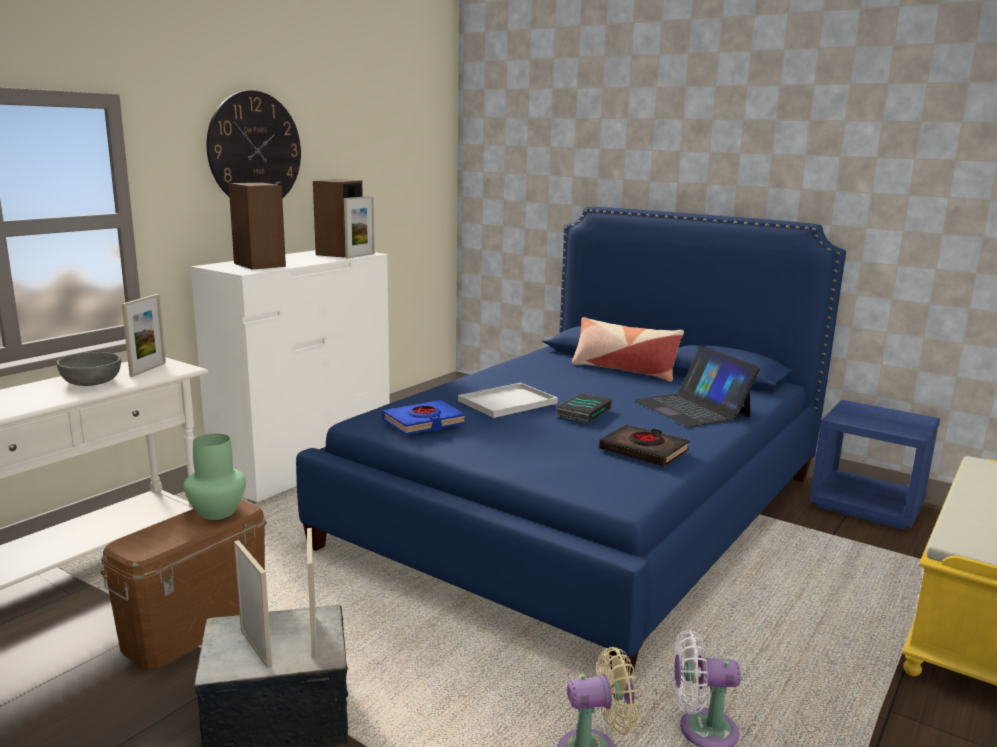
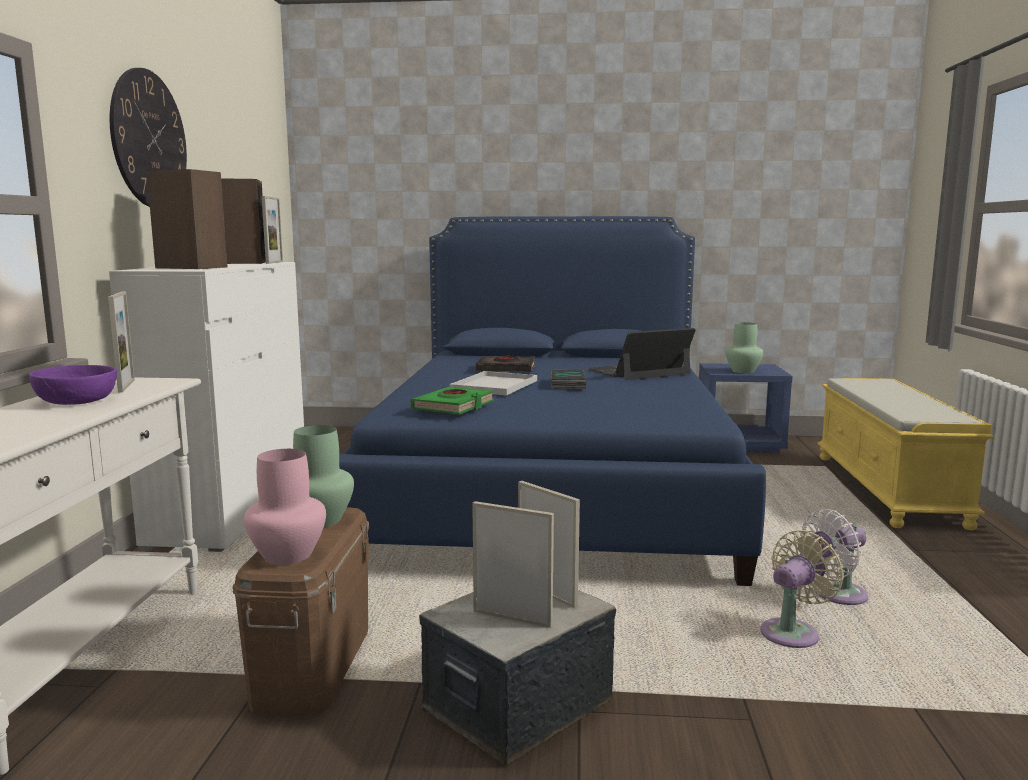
camera: 30 degrees left, 5 degrees down
(92, 381) = (77, 401): grey bowl -> purple bowl
(151, 540) = (289, 555): none -> pink vase
(424, 423) = (454, 406): blue book -> green book
(623, 370) = (537, 359): pillow -> none
(644, 451) = (661, 397): black book -> black book (506, 369)
(692, 408) = (639, 371): laptop -> laptop turned 120 degrees clockwise
(872, 422) = (742, 371): none -> green vase

